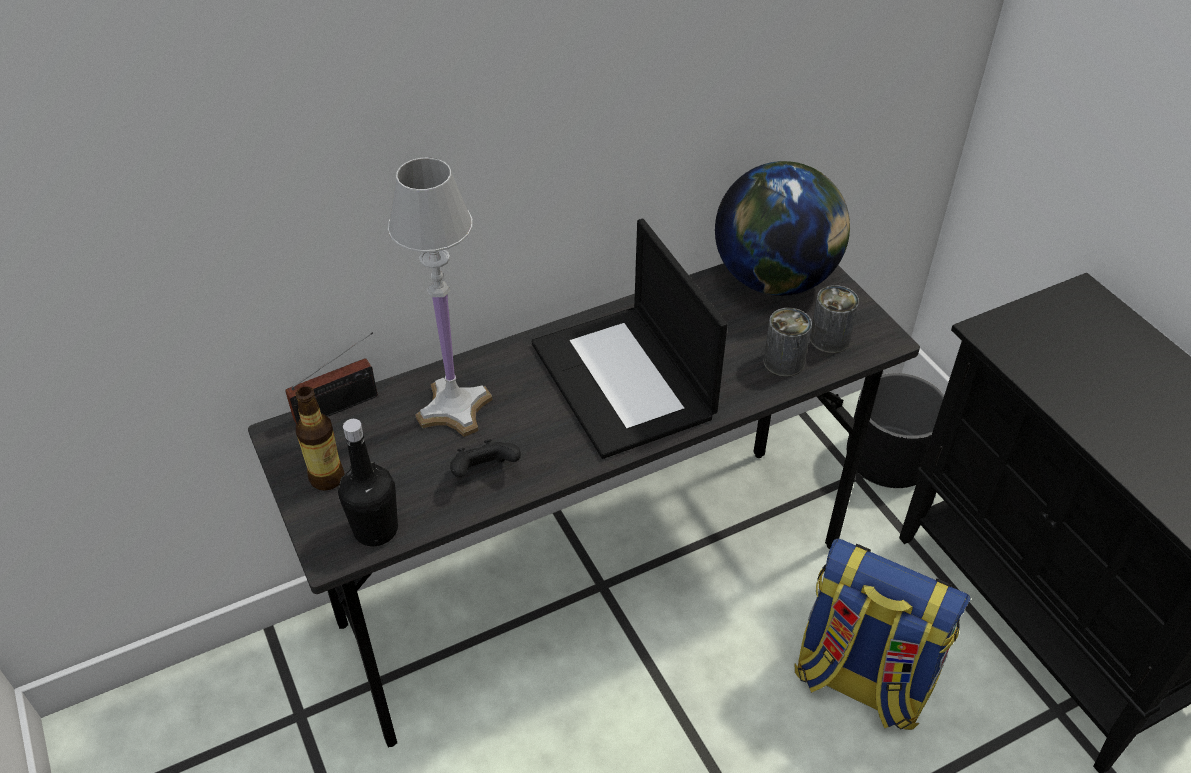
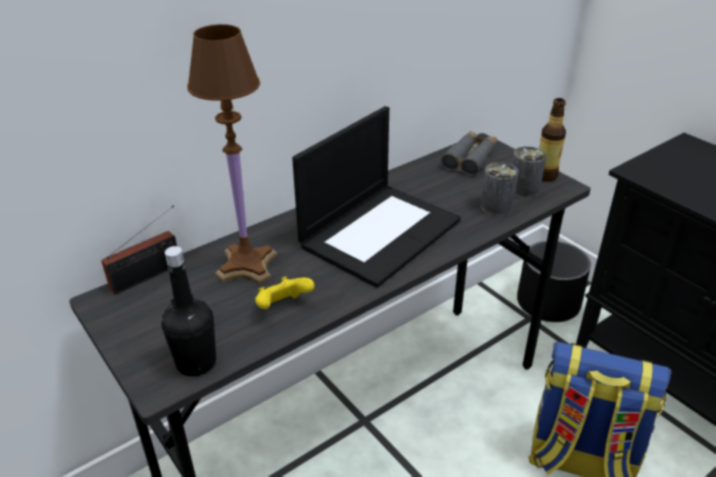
camera: 10 degrees left, 10 degrees down
(327, 478) = (145, 328): bottle -> bottle (545, 176)
(455, 409) = (248, 265): white table lamp -> brown table lamp
(484, 472) = (283, 307): black game controller -> yellow game controller
(625, 381) = (380, 232): laptop -> laptop turned 105 degrees counterclockwise
(775, 279) = (470, 159): globe -> grey binoculars

